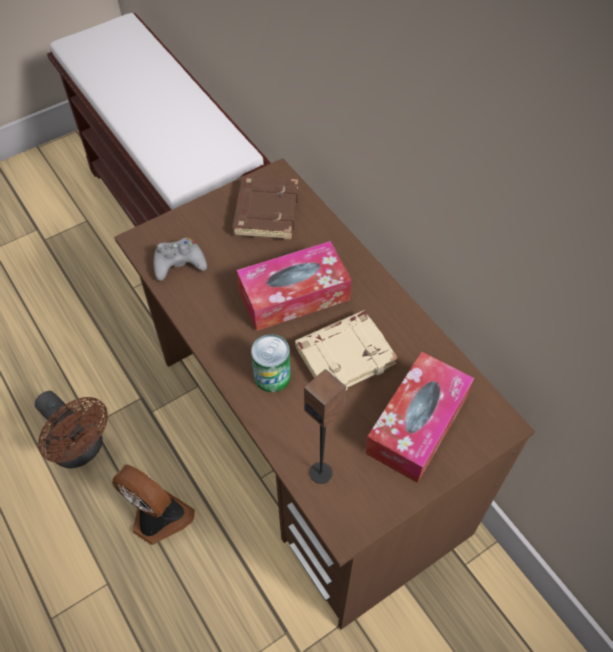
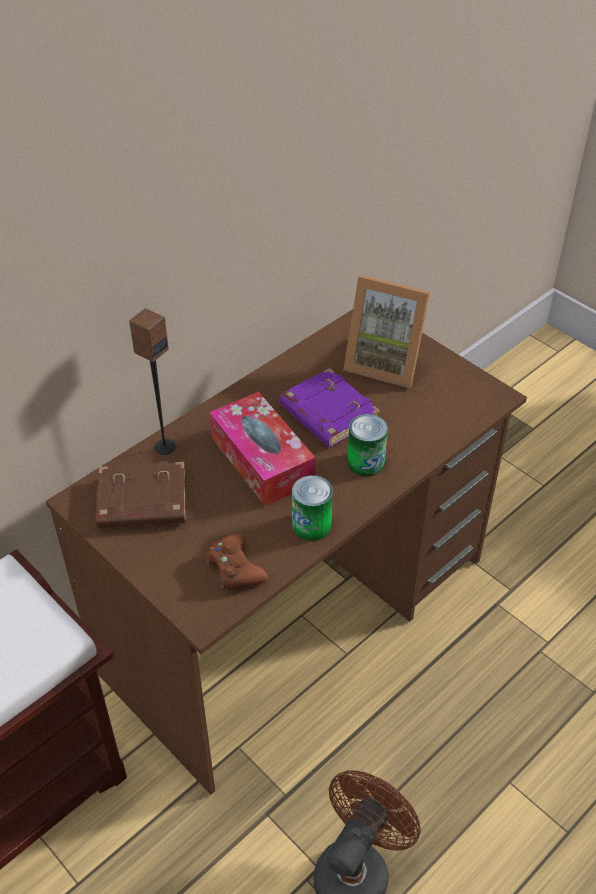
camera: 100 degrees left, 10 degrees down
(158, 517) = (420, 748): fan -> none
(179, 263) = (235, 569): grey game controller -> brown game controller
(208, 321) = (311, 525): none -> can
(321, 472) = (453, 416): speaker -> speaker (164, 446)
(345, 355) = (327, 413): beige book -> purple book
(417, 424) = (385, 362): tissue box -> picture frame

